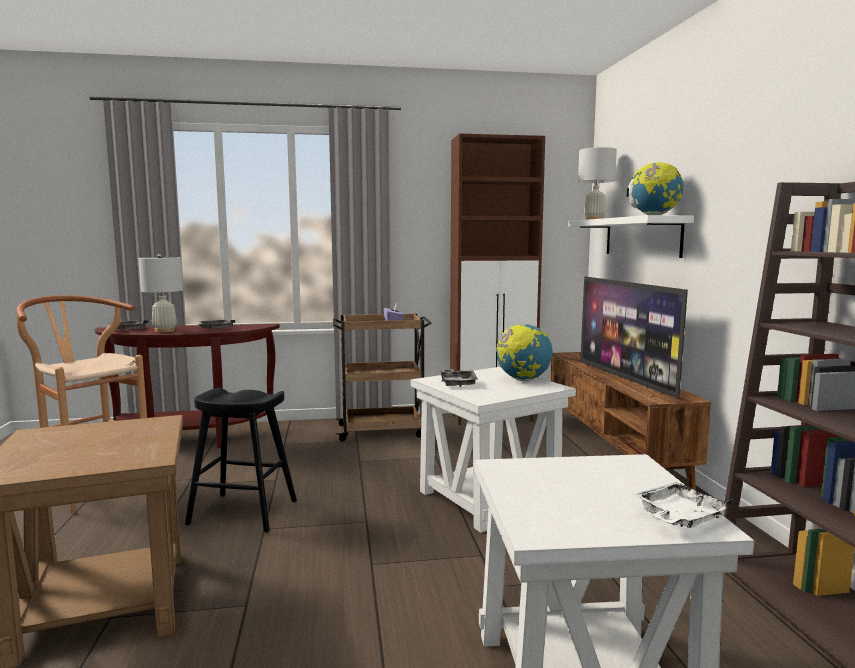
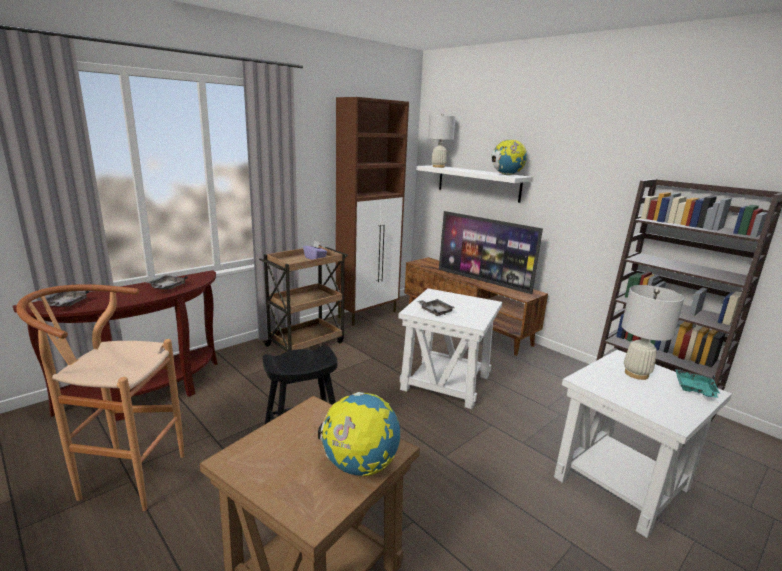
camera: 35 degrees left, 10 degrees up
(164, 331) = (118, 299): white table lamp -> white table lamp (636, 374)
(523, 380) = (464, 300): globe -> globe (359, 466)
(678, 517) = (695, 389): white tray -> turquoise tray

